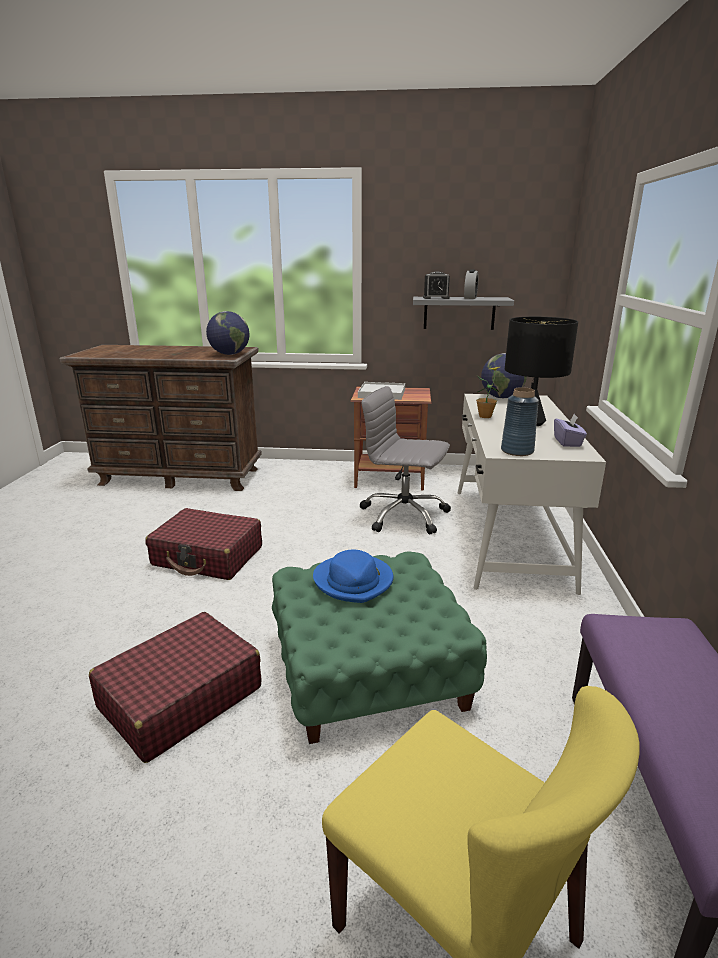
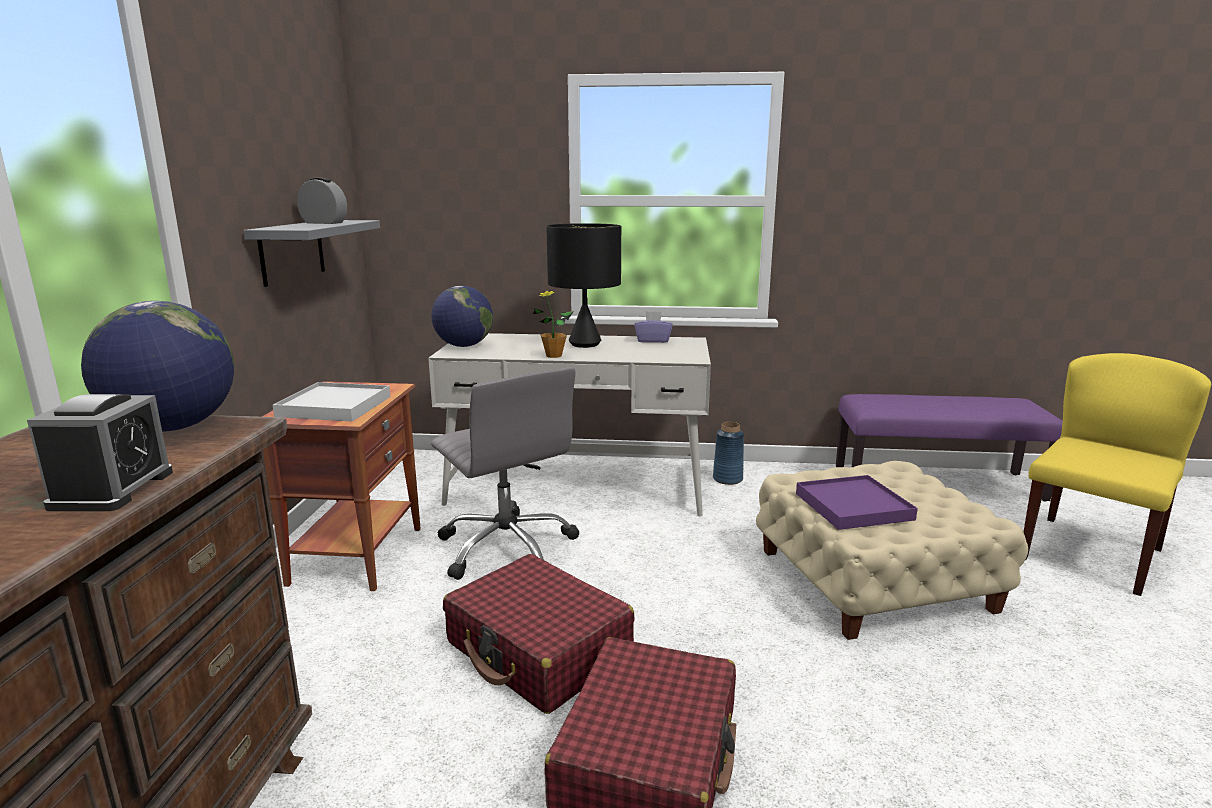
camera: 90 degrees left, 5 degrees down
(180, 698) = (1020, 717): red suitcase -> red suitcase (539, 650)
(354, 581) = (853, 506): blue hat -> purple tray
(369, 669) = (873, 580): green ottoman -> beige ottoman
(403, 515) = (507, 548): grey office chair -> grey office chair turned 60 degrees counterclockwise
(436, 298) = (301, 226): alarm clock -> alarm clock (113, 489)
(517, 451) = (685, 354): blue vase -> blue vase (727, 479)

